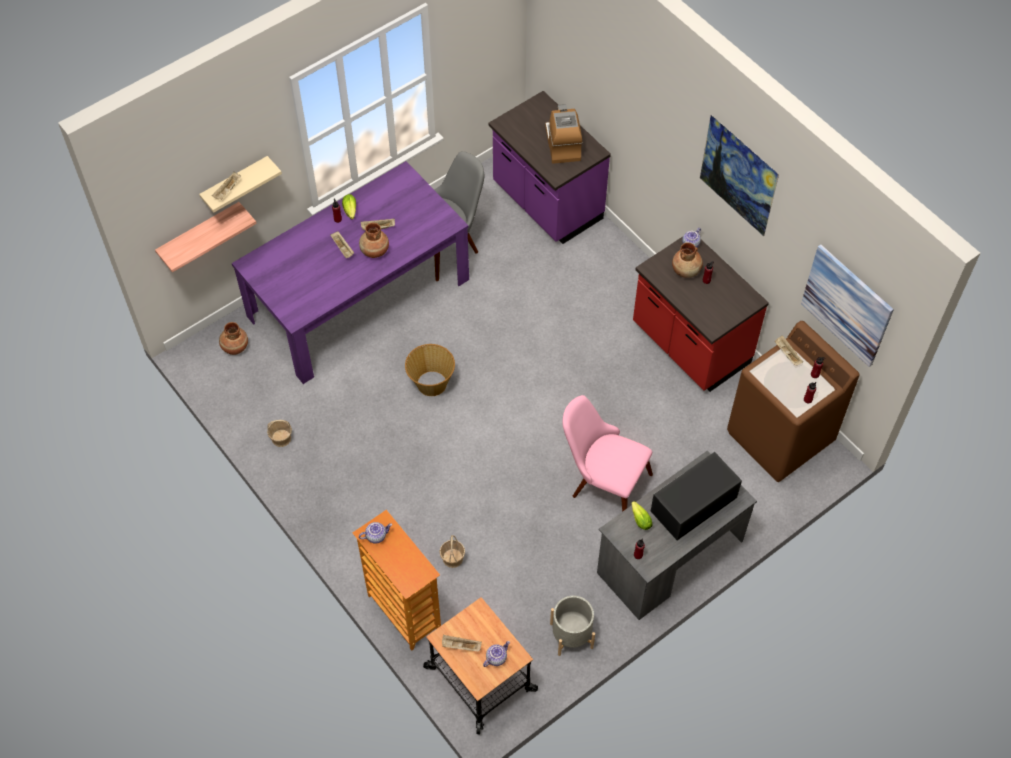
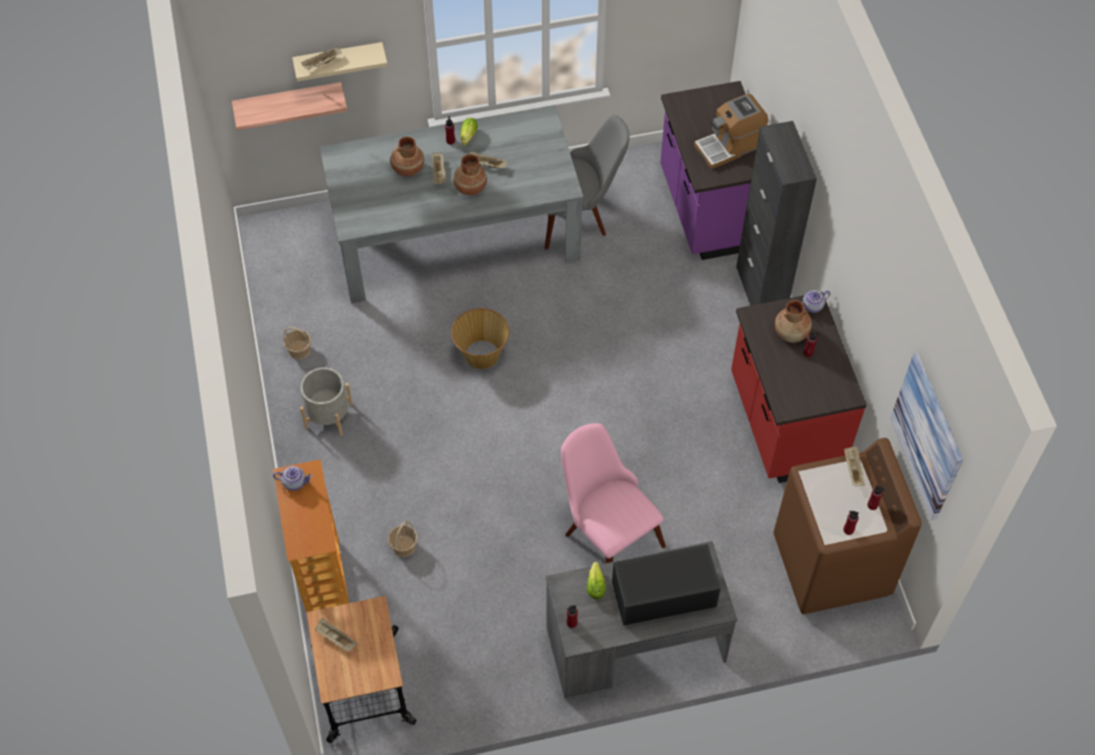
camera: 25 degrees right, 0 degrees up
(235, 347) = (304, 239): brown vase -> brown vase (407, 168)
(358, 298) = (455, 236): purple dining table -> grey dining table
(496, 657) = (365, 666): teapot -> none
(563, 144) = (729, 146): coffee machine -> coffee machine turned 135 degrees counterclockwise
(571, 635) = (483, 682): grey planter -> grey planter (329, 416)
(620, 251) = (760, 291): none -> black cabinet
(734, 191) = (862, 259): picture -> none

